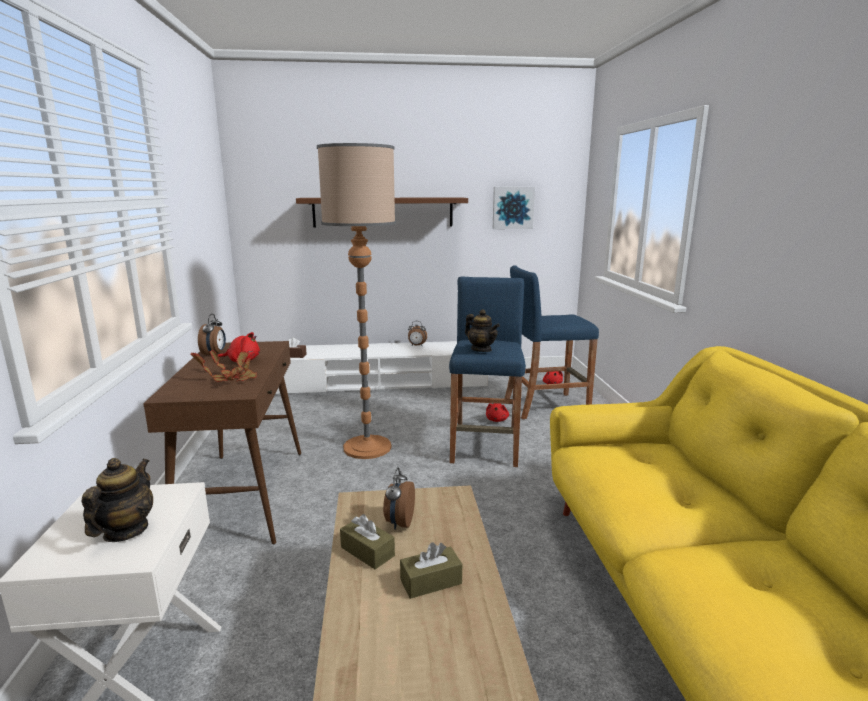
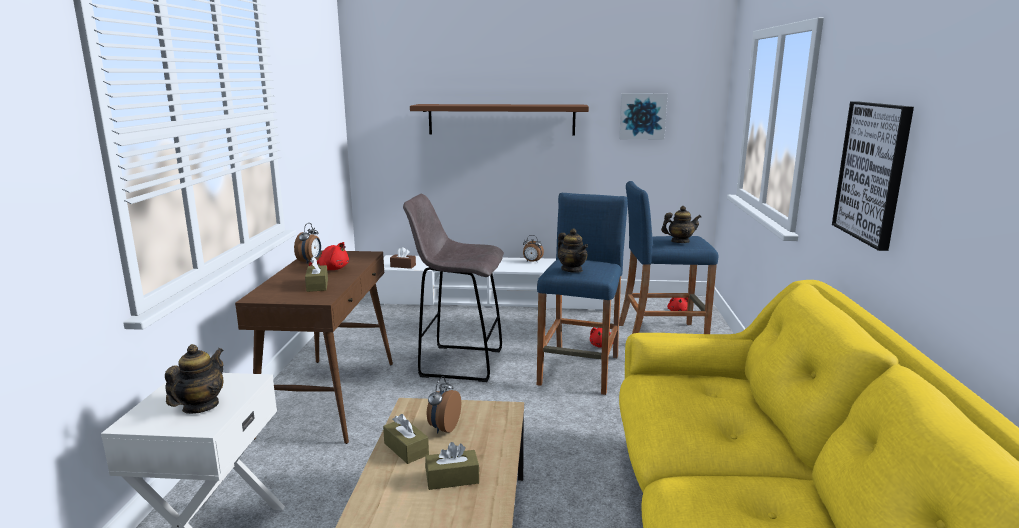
camera: 10 degrees right, 0 degrees up
(232, 379) = (317, 285): potted plant -> brown tissue box
(367, 447) = (458, 363): floor lamp -> grey stool
(563, 319) = (680, 241): none -> teapot
(789, 241) = (873, 172): none -> picture

